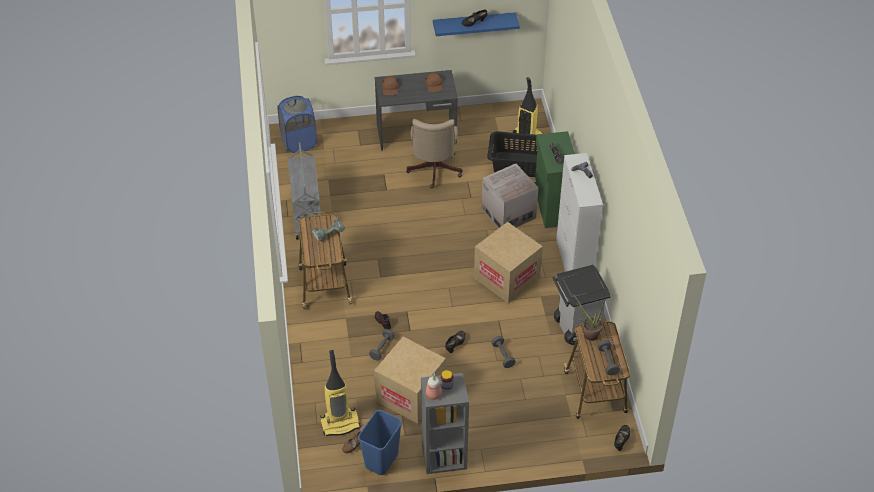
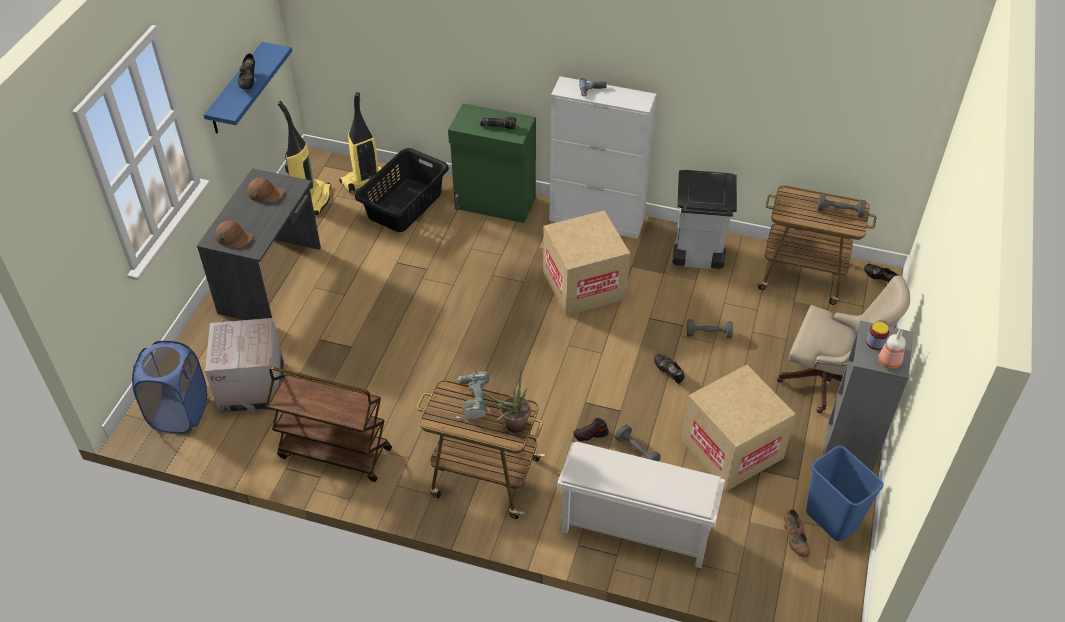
camera: 65 degrees left, 0 degrees up
(306, 215) = (334, 453): grey cart -> brown cart
(323, 365) = (634, 530): none -> white shoe rack
(340, 423) = (749, 545): vacuum cleaner -> vacuum cleaner (312, 199)
(433, 171) = (354, 287): beige office chair -> beige office chair (828, 382)
(508, 213) = (478, 245): cardboard box -> cardboard box (252, 388)
(588, 334) = (789, 212): potted plant -> potted plant (511, 426)

